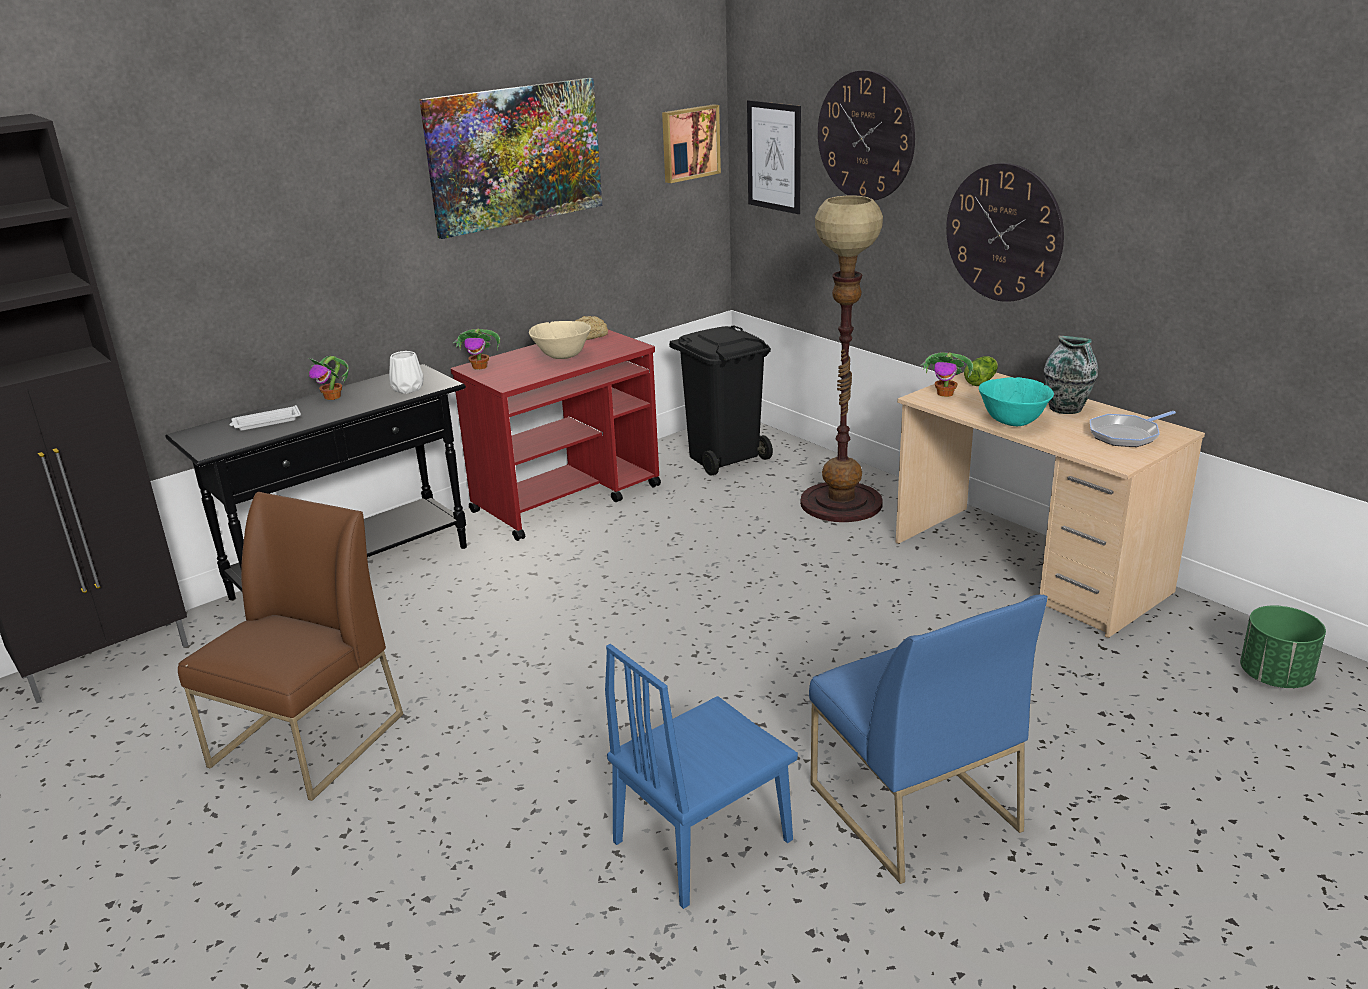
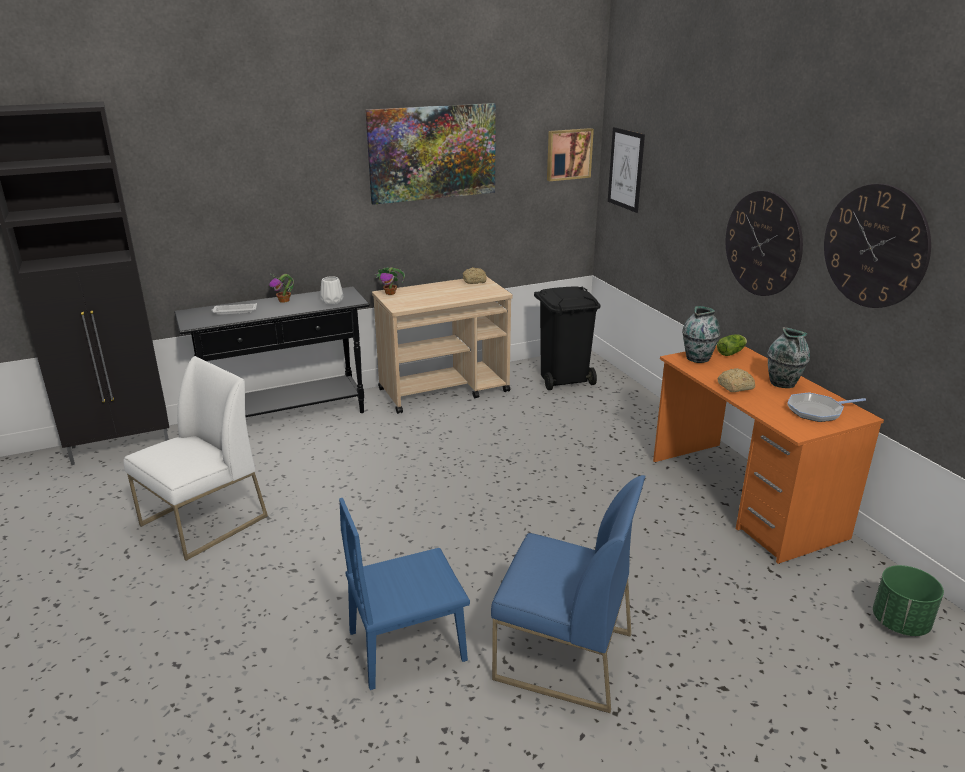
camera: 15 degrees right, 0 degrees up
(308, 741) = (203, 521): brown chair -> white chair
(562, 357) = (446, 293): beige bowl -> none
(568, 498) = (445, 390): red cart -> beige cart
(840, 503) = (629, 425): floor lamp -> none
(865, 136) = (682, 161): wall clock -> wall clock (875, 246)
(911, 806) = (562, 656): blue chair -> blue chair turned 60 degrees counterclockwise
(946, 394) = (698, 358): potted plant -> vase
(1012, 422) = (734, 387): turquoise bowl -> bread
(1028, 567) = (744, 498): beige desk -> orange desk

